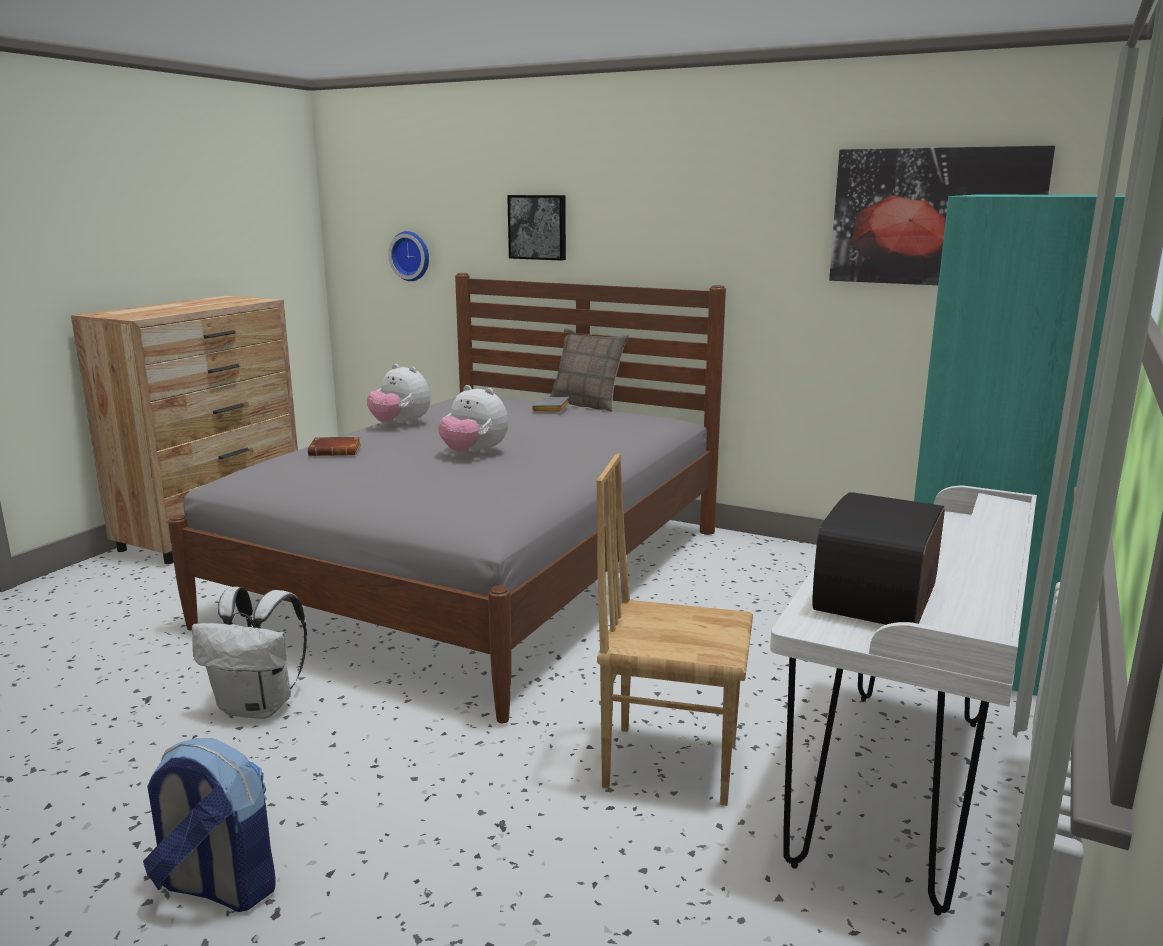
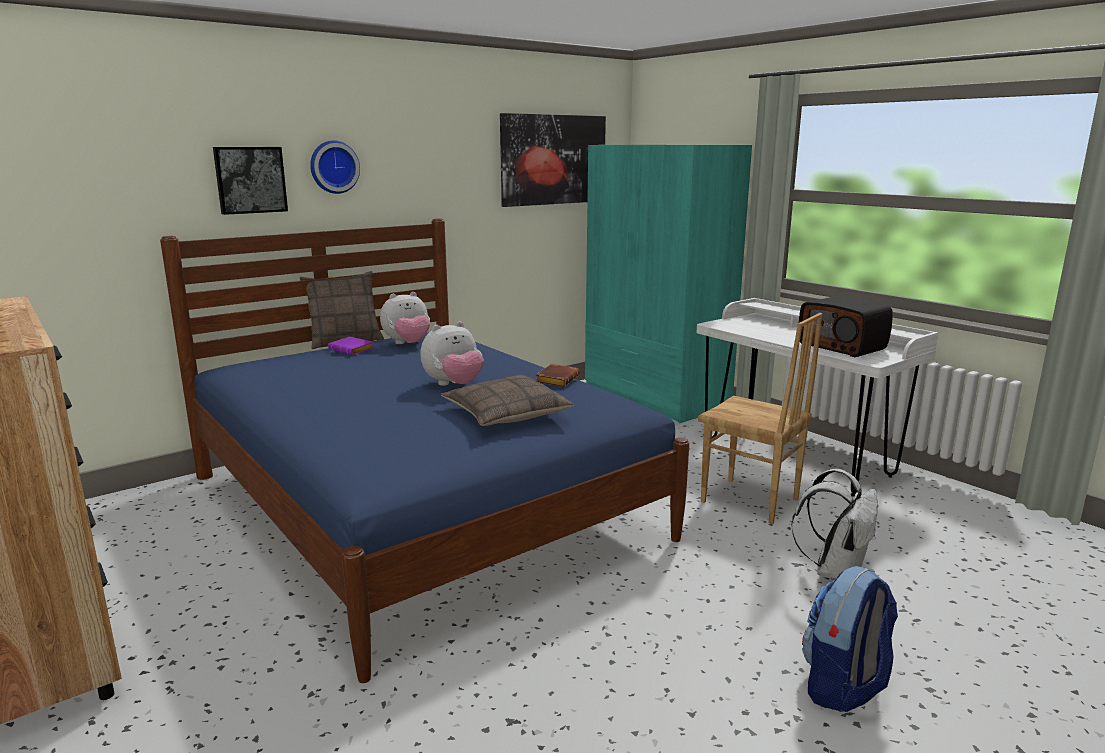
camera: 65 degrees left, 0 degrees up
(259, 707) = (580, 647): white backpack -> white backpack (835, 572)
(337, 451) = (364, 426): brown book -> brown book (556, 379)
(400, 425) = (303, 397): plush toy -> plush toy (408, 344)
(405, 483) = (506, 414): none -> pillow
(411, 256) = (65, 224): wall clock -> wall clock (333, 167)
(481, 575) = (419, 506): grey bed -> blue bed
(552, 409) = (353, 350): grey book -> purple book
(670, 763) = (749, 501): brown chair -> brown chair turned 90 degrees counterclockwise

